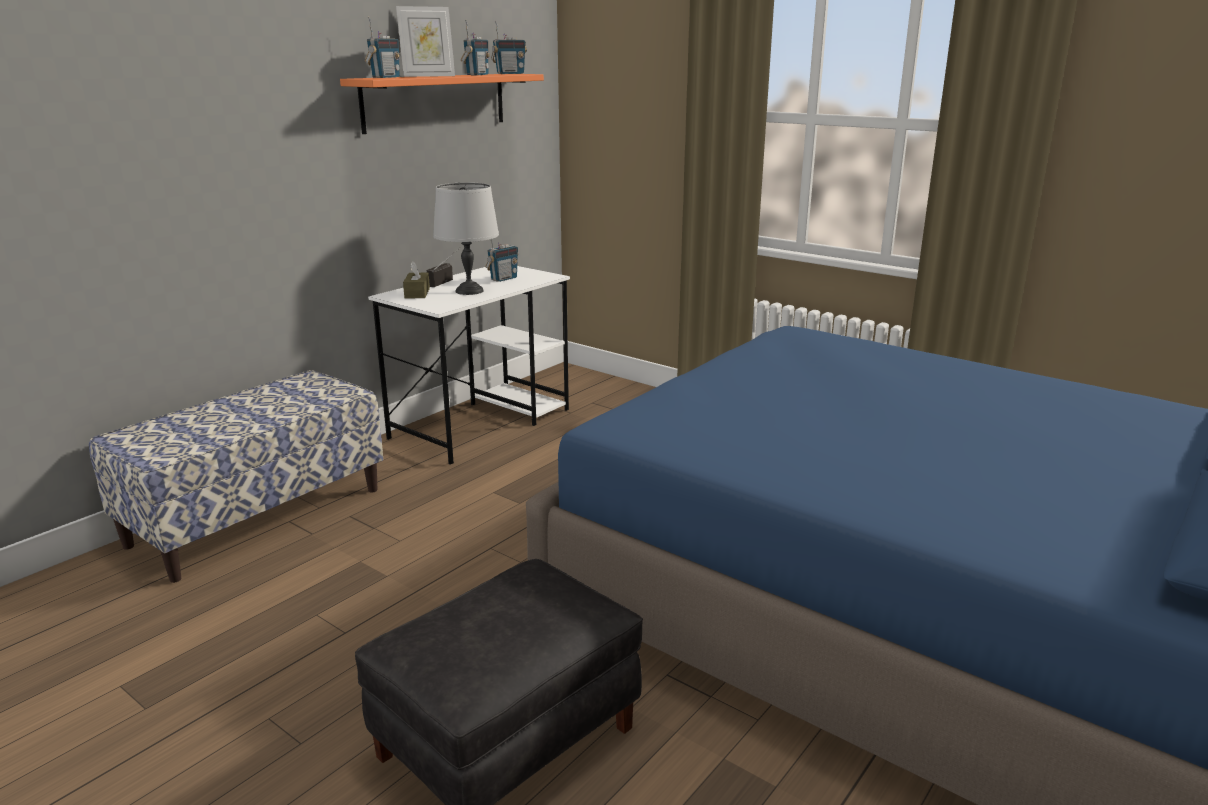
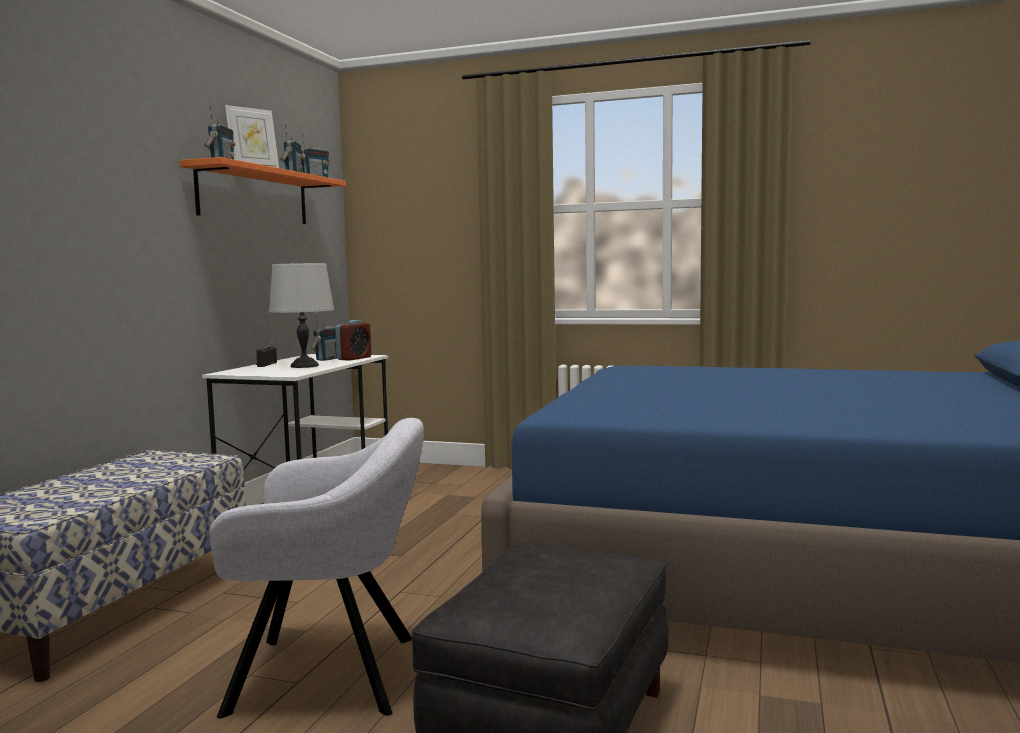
camera: 20 degrees left, 15 degrees down
(377, 631) = (333, 674): none -> grey armchair
(417, 293) = (252, 370): brown tissue box -> none
(529, 280) = (354, 358): none -> alarm clock

